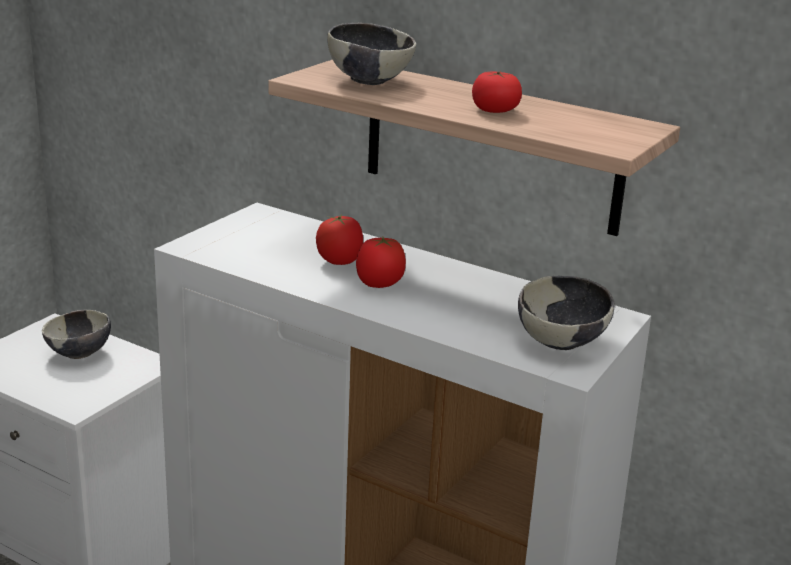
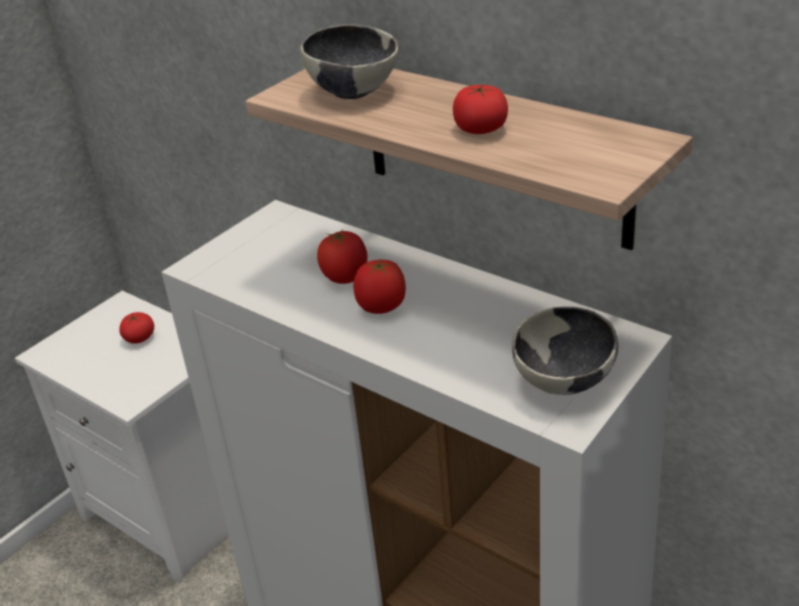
camera: 10 degrees right, 10 degrees up
(79, 354) = (139, 338): bowl -> tomato

